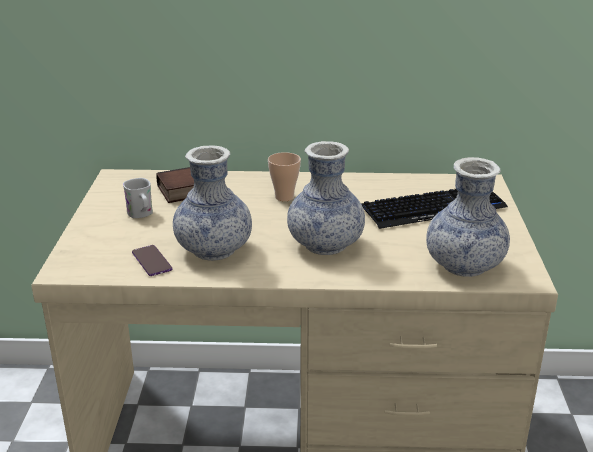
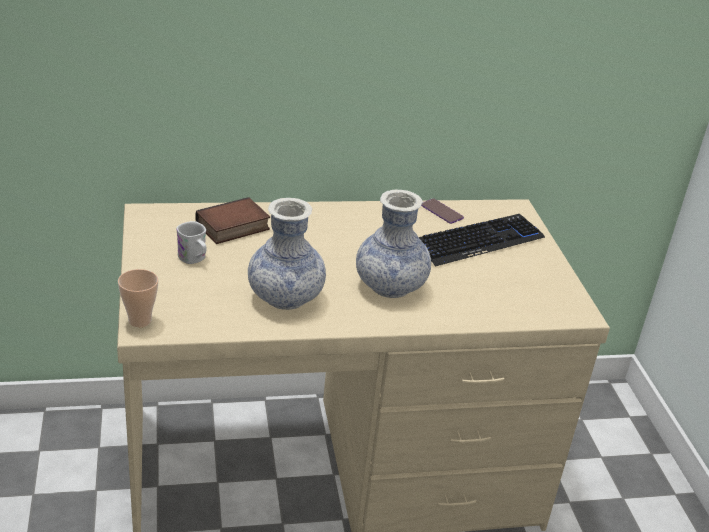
camera: 15 degrees left, 5 degrees up
(152, 261) = (229, 313): phone -> phone (441, 212)
(284, 197) = (331, 233): cup -> cup (140, 320)
(464, 265) = (523, 303): vase -> none

